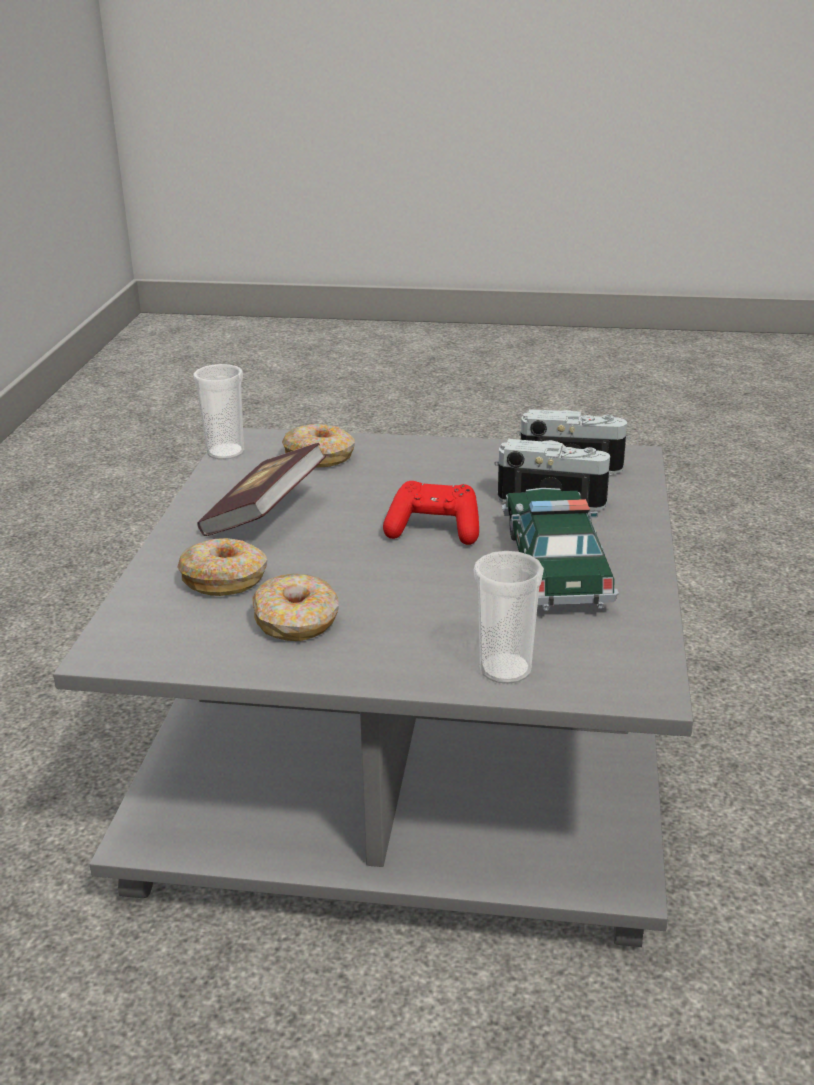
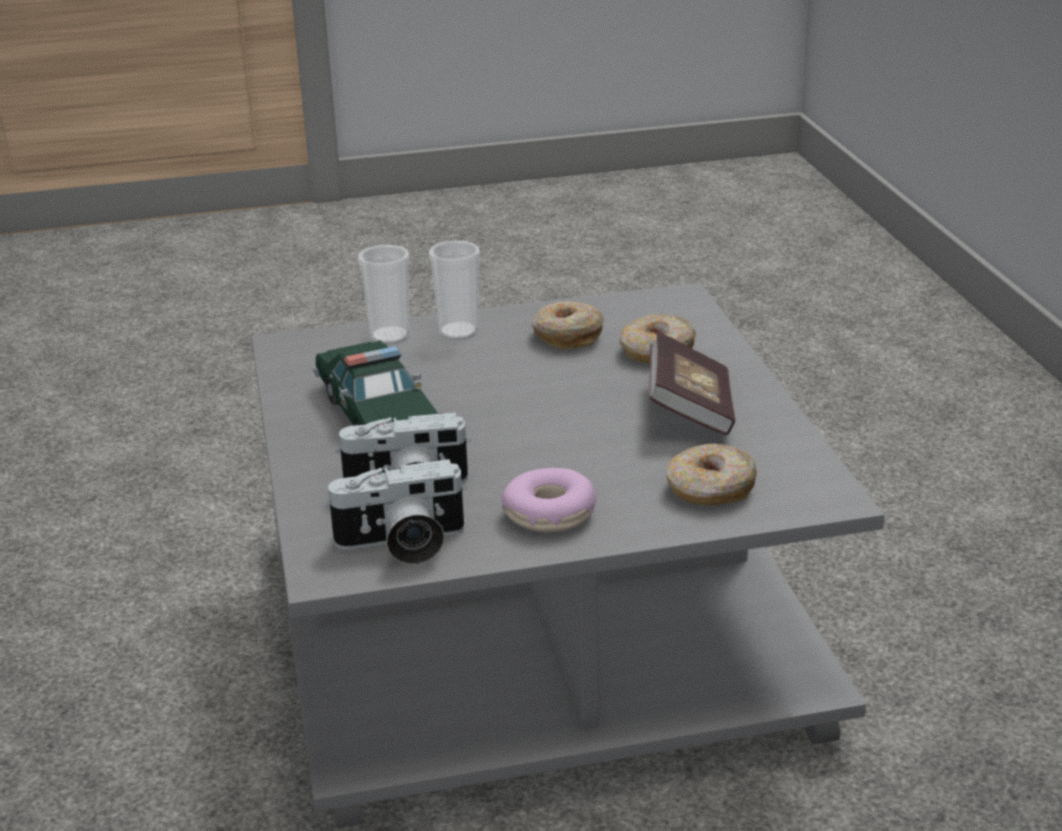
camera: 160 degrees right, 0 degrees up
(225, 452) = (825, 472): cup -> cup (458, 332)
(434, 530) = (511, 427): red game controller -> none
(450, 462) = (550, 514): none -> donut

